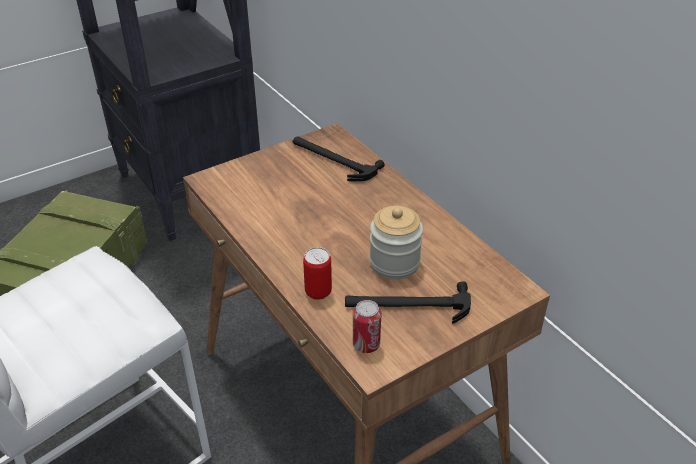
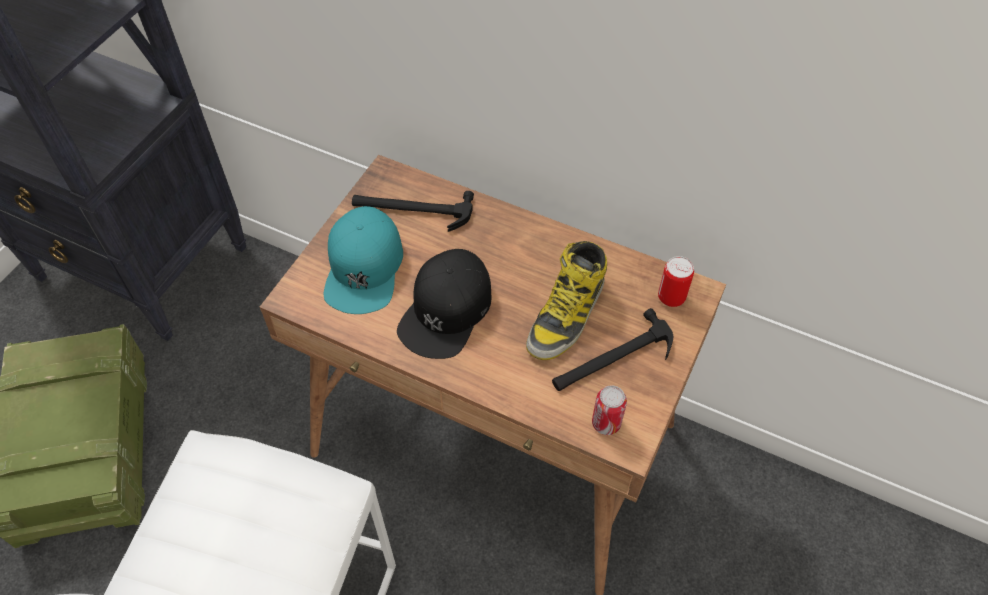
camera: 30 degrees left, 15 degrees up
(270, 180) = (364, 268): none -> turquoise cap
(305, 226) = (446, 310): none -> black cap
(318, 292) = (518, 386): can -> can (671, 297)
(394, 263) = (566, 314): jar -> boot

